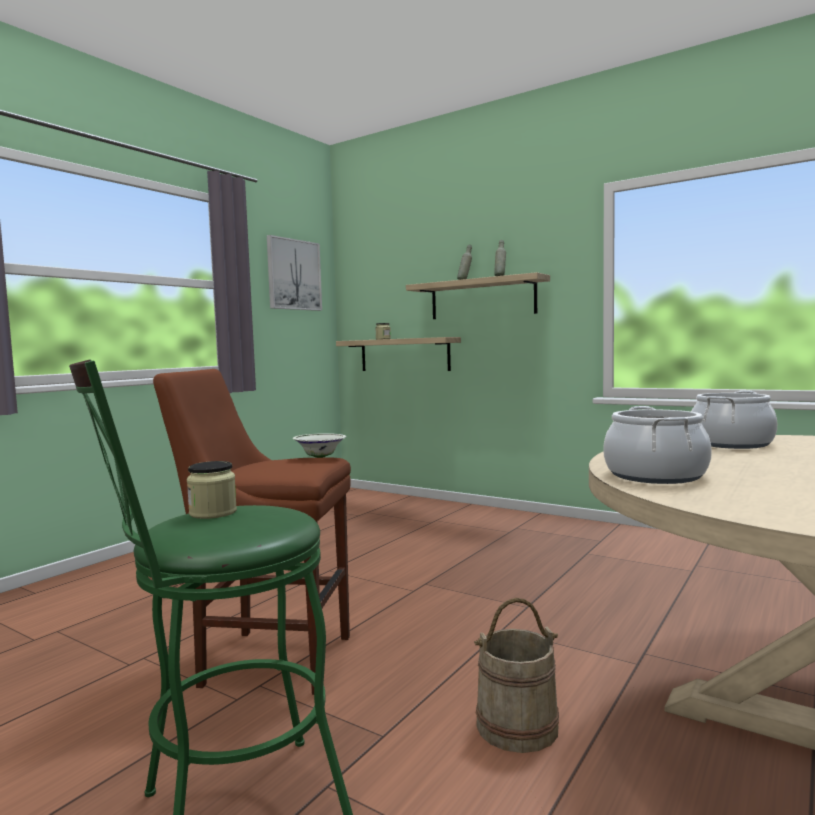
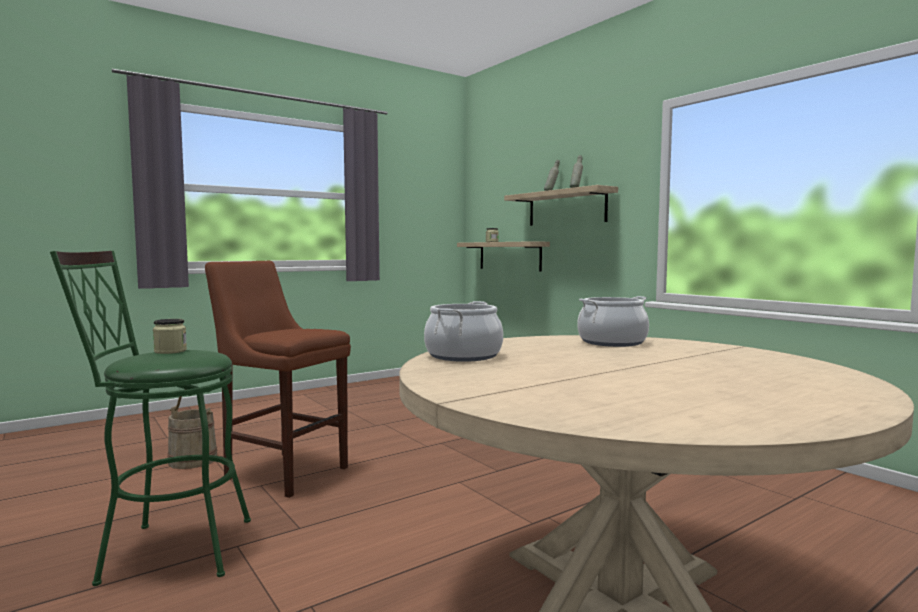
camera: 20 degrees right, 0 degrees up
(293, 275) = (423, 187): picture -> none
(320, 457) = (324, 329): white bowl -> none
(517, 726) = (390, 541): beige bucket -> beige bucket (192, 460)

